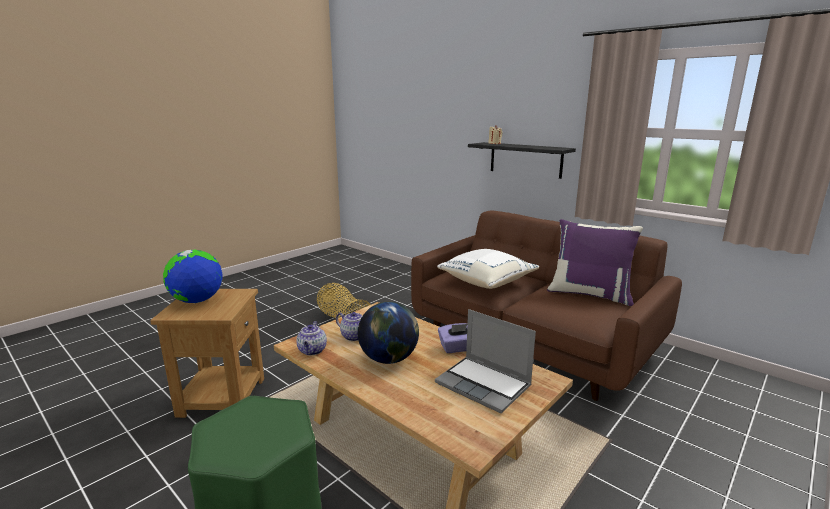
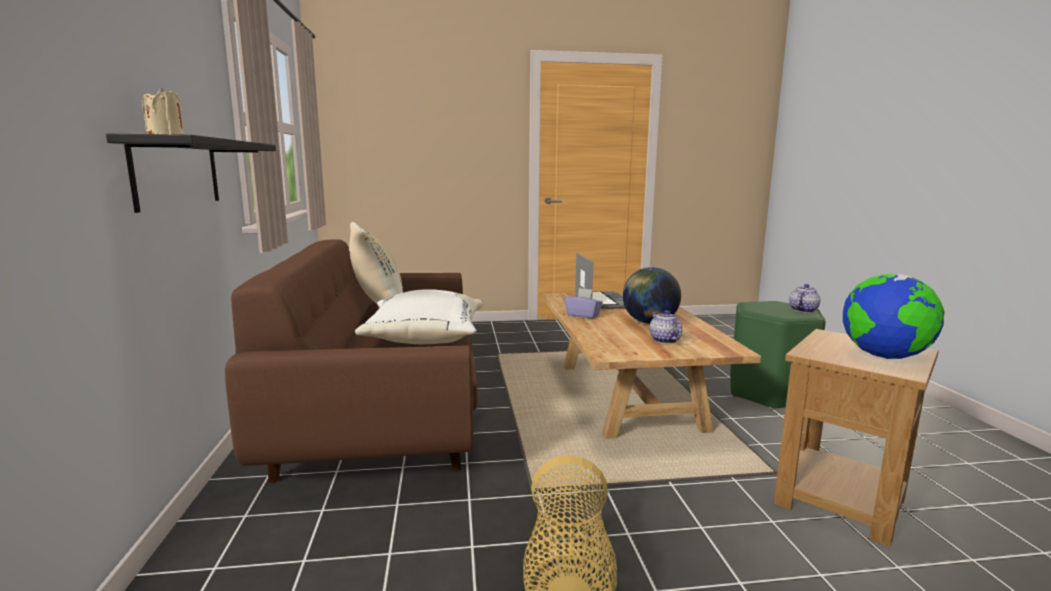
camera: 140 degrees left, 5 degrees down
(312, 351) = (717, 341): teapot -> teapot (803, 310)
(590, 294) = (377, 309): purple pillow -> beige pillow

